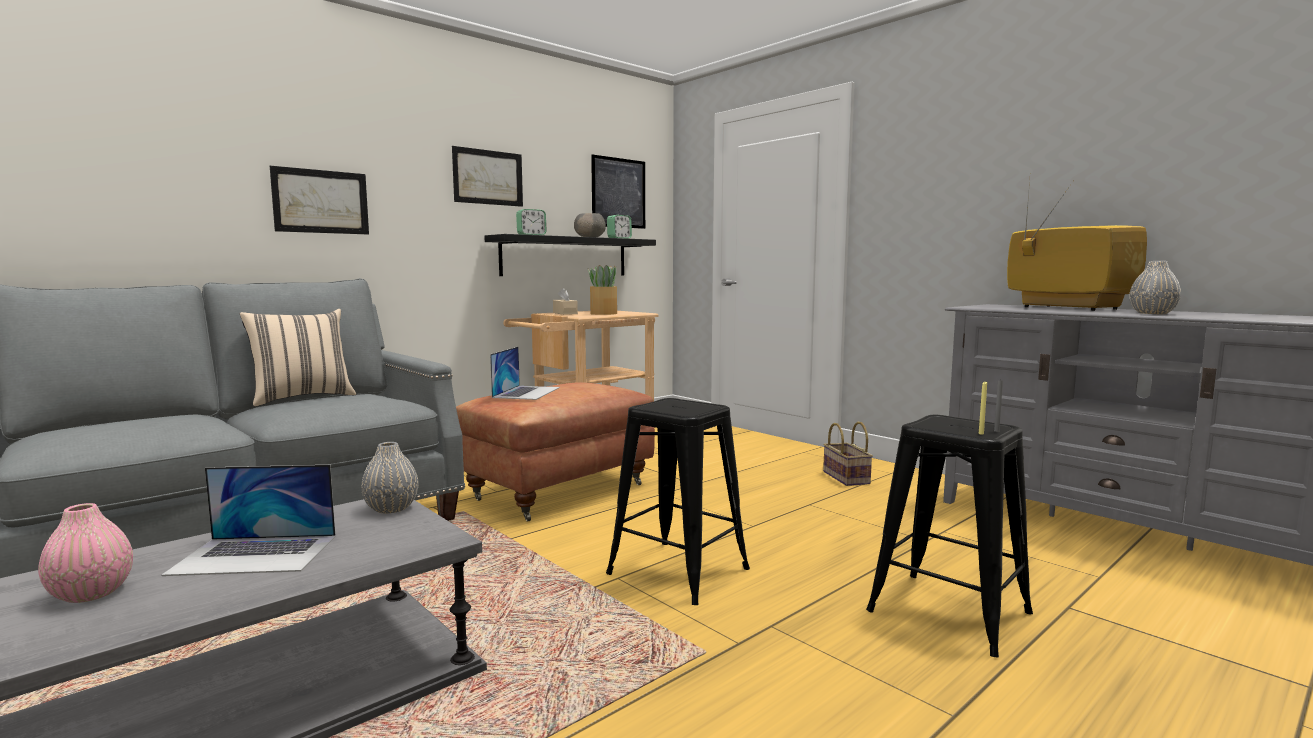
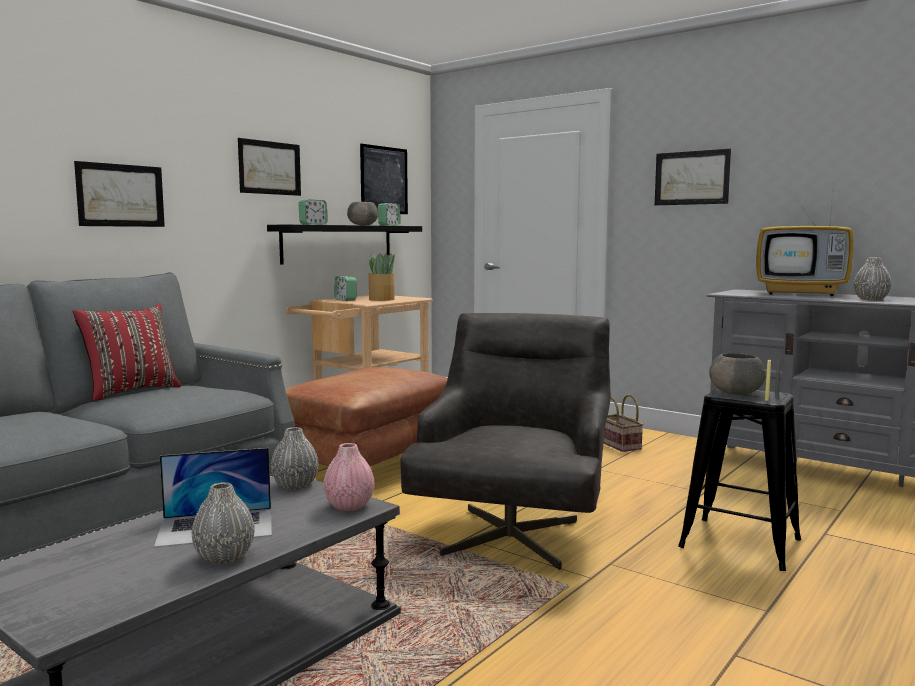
camera: 10 degrees left, 0 degrees up
(91, 593) = (109, 564): pink vase -> pink vase (349, 506)
(220, 596) = (224, 557): none -> grey vase
(302, 398) = (130, 391): beige pillow -> red pillow
(526, 392) = (341, 378): laptop -> none
(565, 313) = (345, 300): beige tissue box -> alarm clock
(678, 571) = (514, 529): black stool -> grey armchair
(940, 177) = (691, 178): none -> picture
(946, 423) = (737, 393): none -> grey bowl
(1065, 308) = (801, 294): television -> television turned 150 degrees clockwise

